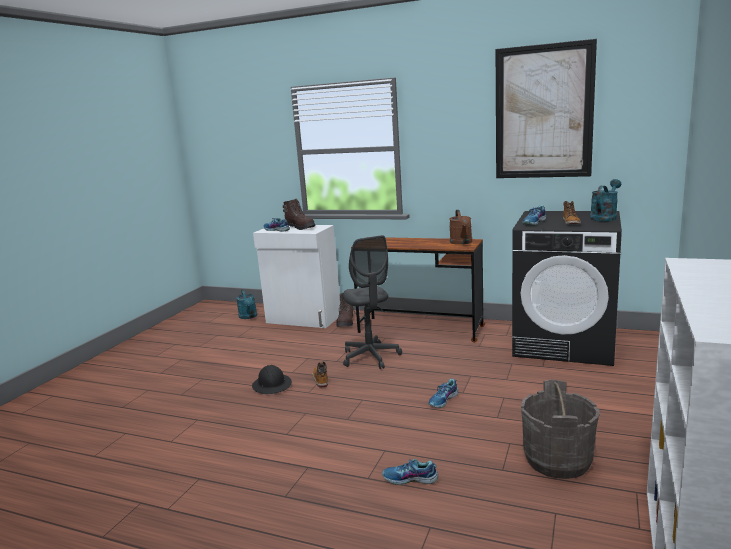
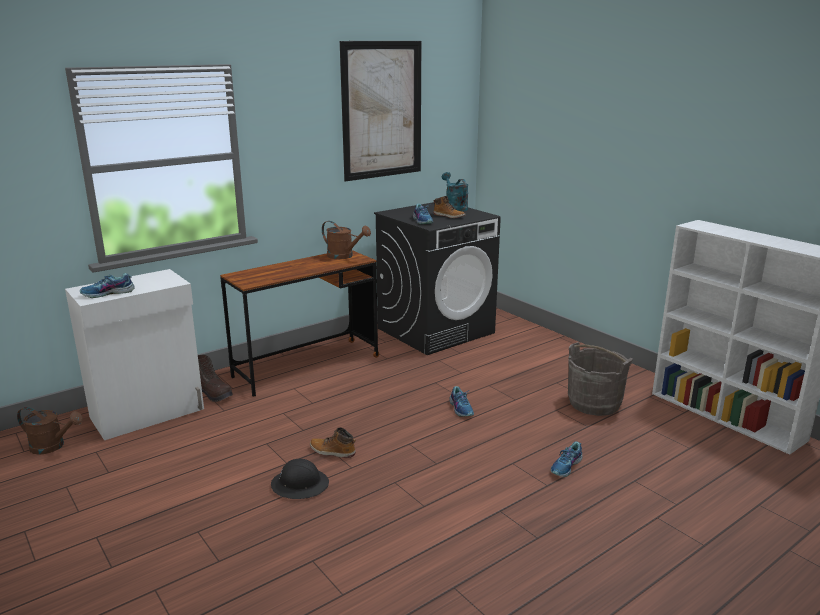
camera: 60 degrees left, 5 degrees up
(248, 317) = (53, 446): turquoise watering can -> brown watering can
(300, 227) = (134, 282): brown boot -> none
(370, 357) = (325, 410): grey office chair -> none

